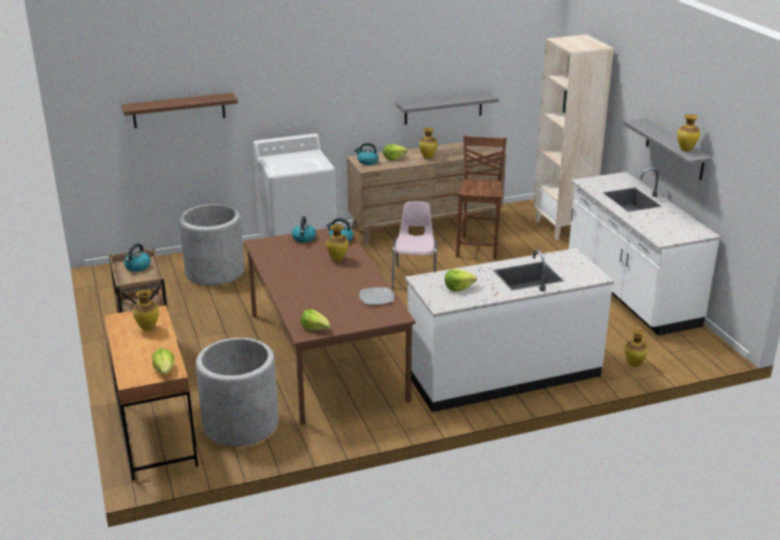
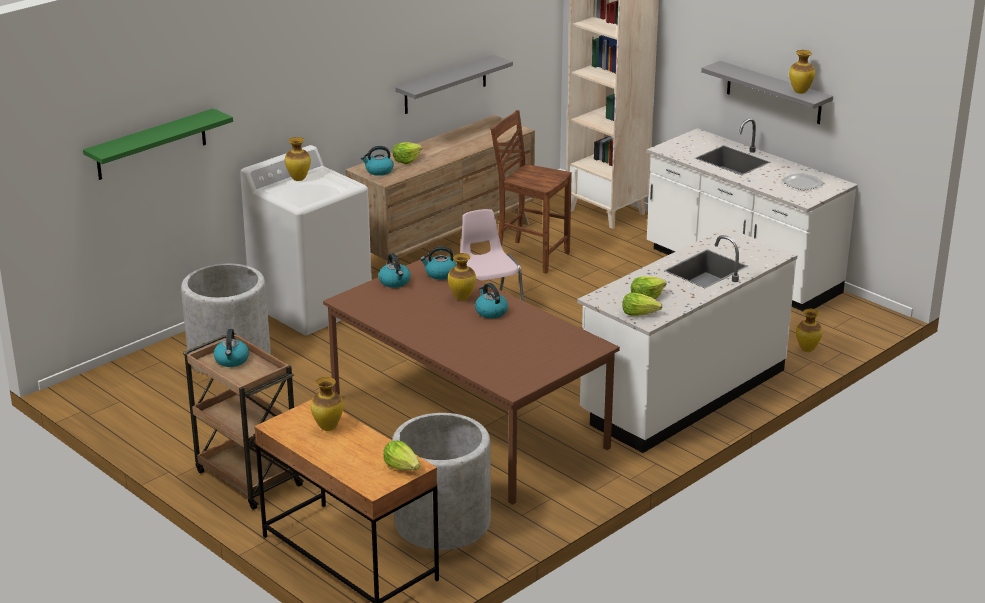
camera: 25 degrees left, 0 degrees up
(179, 110) = (151, 144): brown shelf -> green shelf
(315, 328) = (519, 380): lettuce -> lettuce (639, 313)
(347, 273) = (490, 312): none -> kettle
(376, 297) = (551, 331): plate -> plate (801, 183)
(427, 157) = (447, 152): vase -> vase (298, 179)
(478, 247) = (530, 256): brown chair -> brown chair turned 45 degrees counterclockwise

